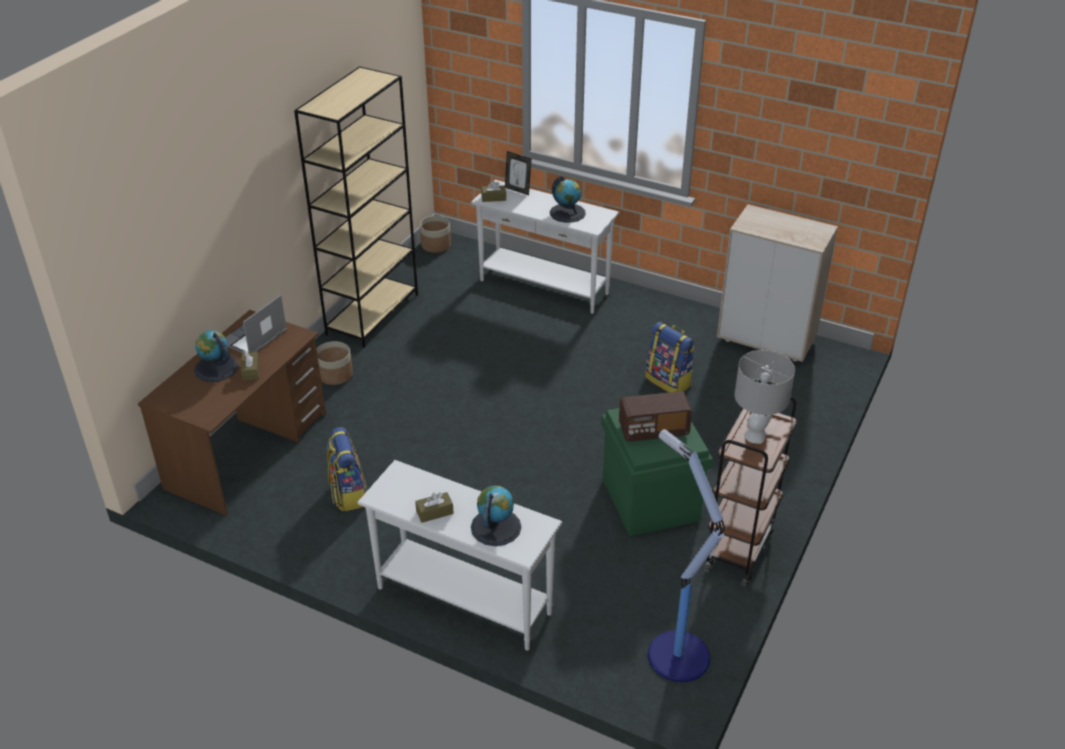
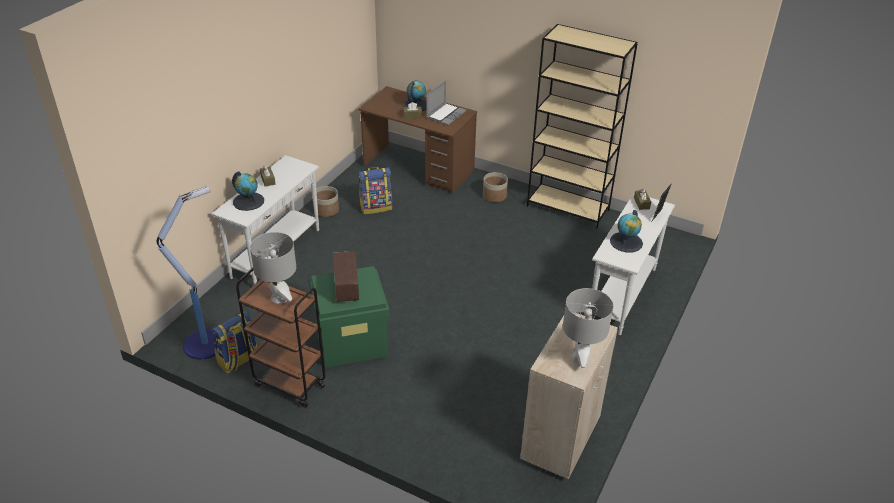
camera: 90 degrees right, 0 degrees up
(254, 338) = (446, 114): laptop -> laptop turned 90 degrees clockwise
(436, 245) = (672, 236): planter -> planter (326, 210)
(669, 381) = (494, 365): backpack -> backpack (238, 361)
(798, 225) = (580, 358): none -> grey table lamp

